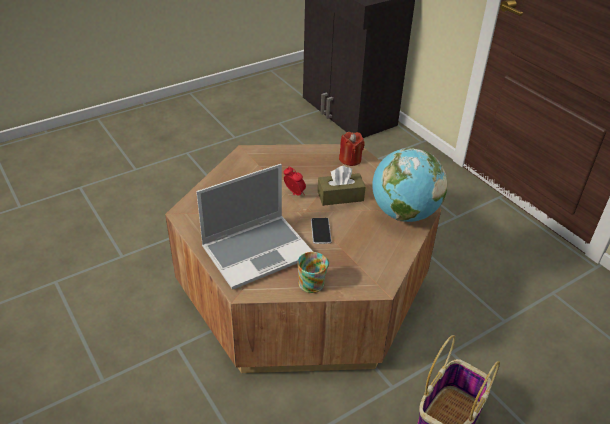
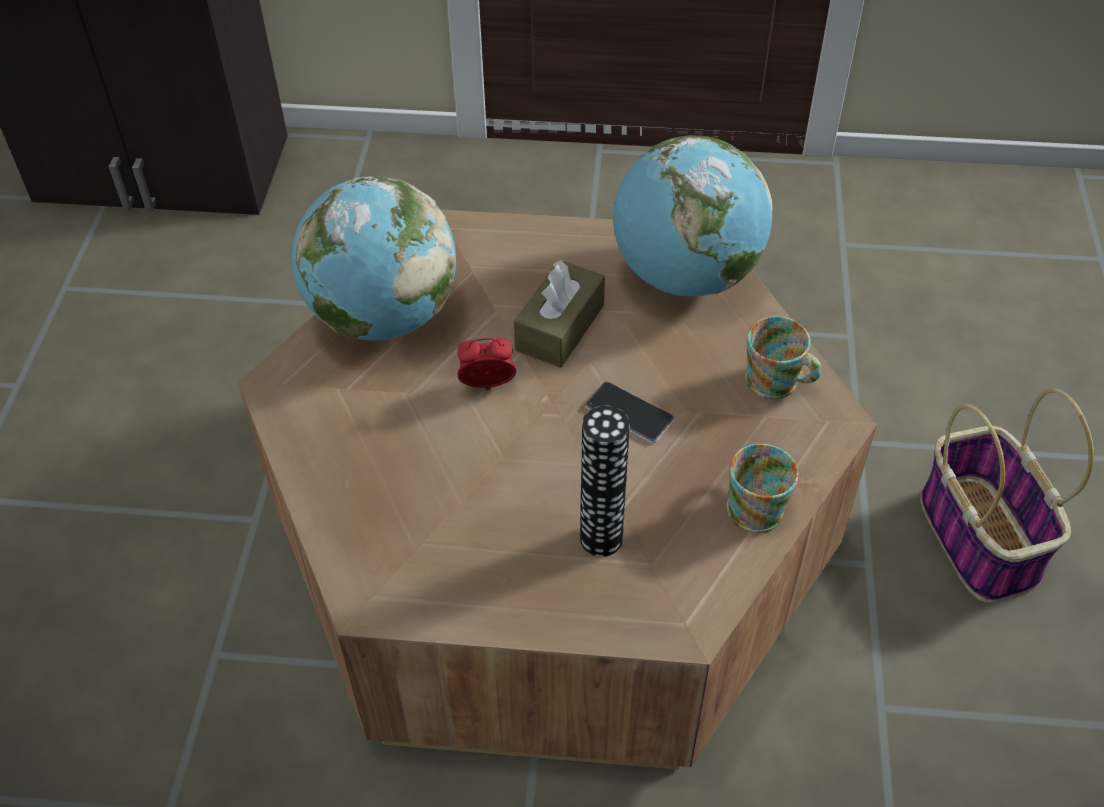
camera: 50 degrees left, 10 degrees up
(258, 251) = (601, 538): laptop -> vase
(297, 157) = (382, 317): none -> globe
(350, 159) = (469, 249): red candle -> none
(380, 262) = (778, 383): none -> mug

